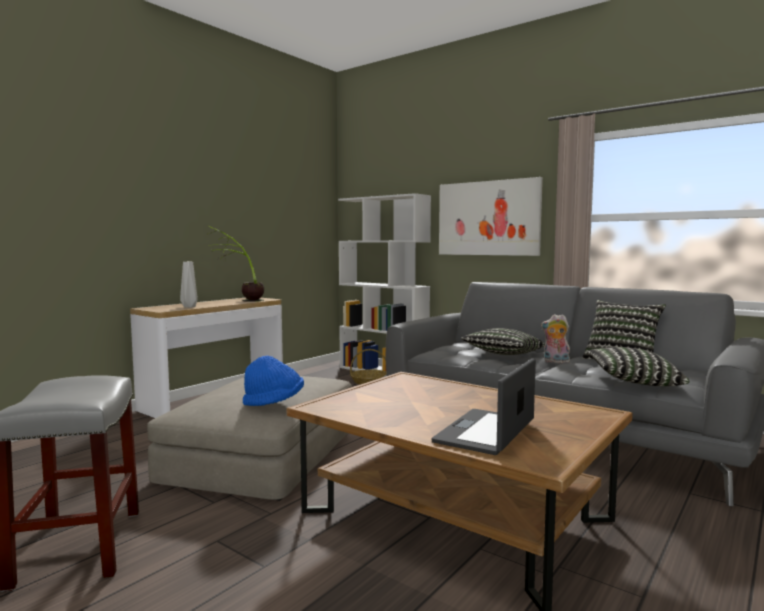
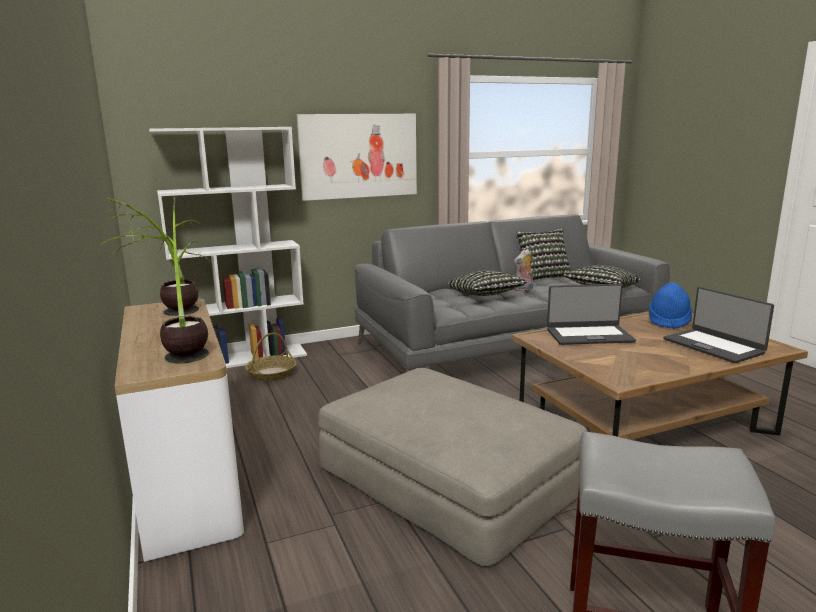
camera: 60 degrees left, 10 degrees up
(190, 307) = (190, 346): grey vase -> potted plant
(274, 402) = (519, 406): blue hat -> blue hat (668, 321)
(437, 389) = (589, 335): none -> laptop

